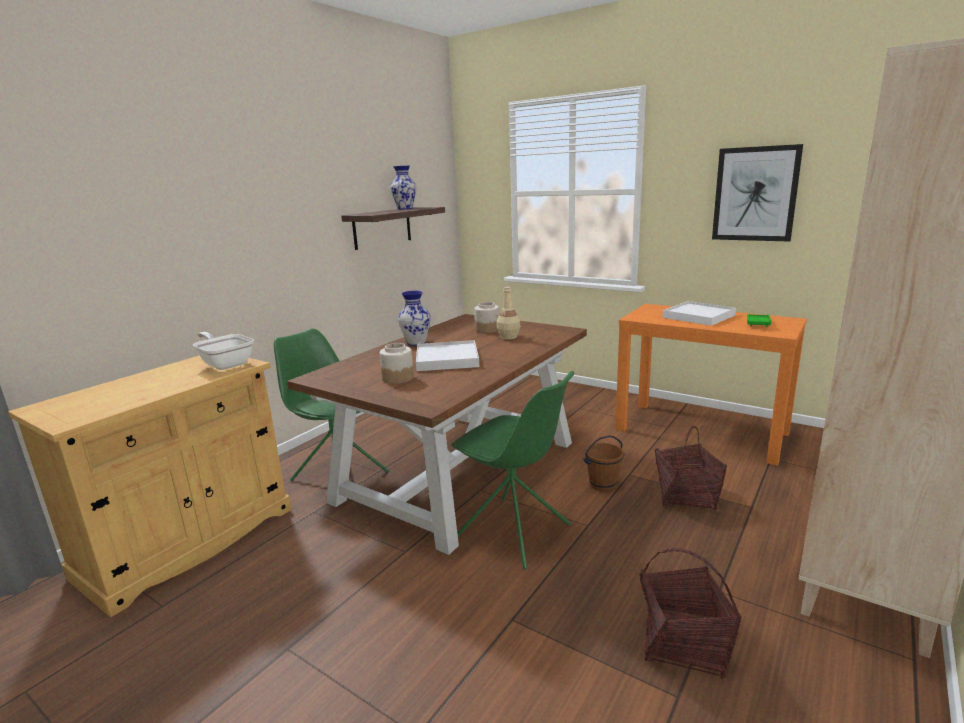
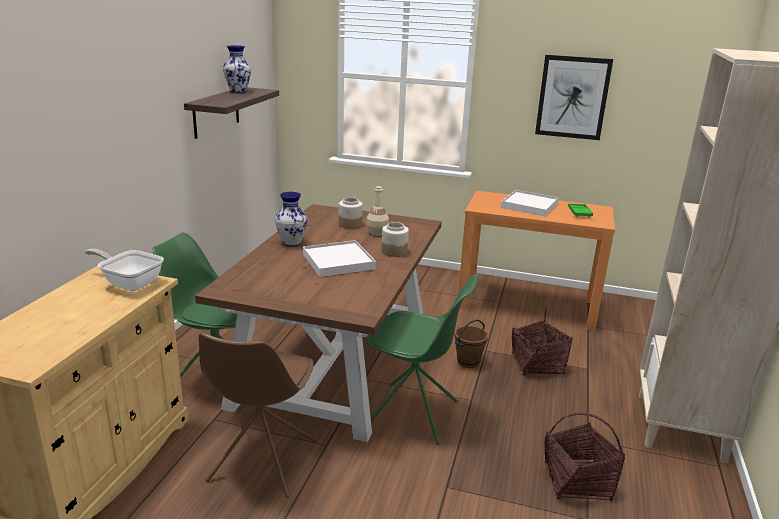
camera: 20 degrees left, 5 degrees up
(332, 559) = (262, 462): none -> brown chair
(398, 378) = (308, 286): jar -> jar (394, 251)

